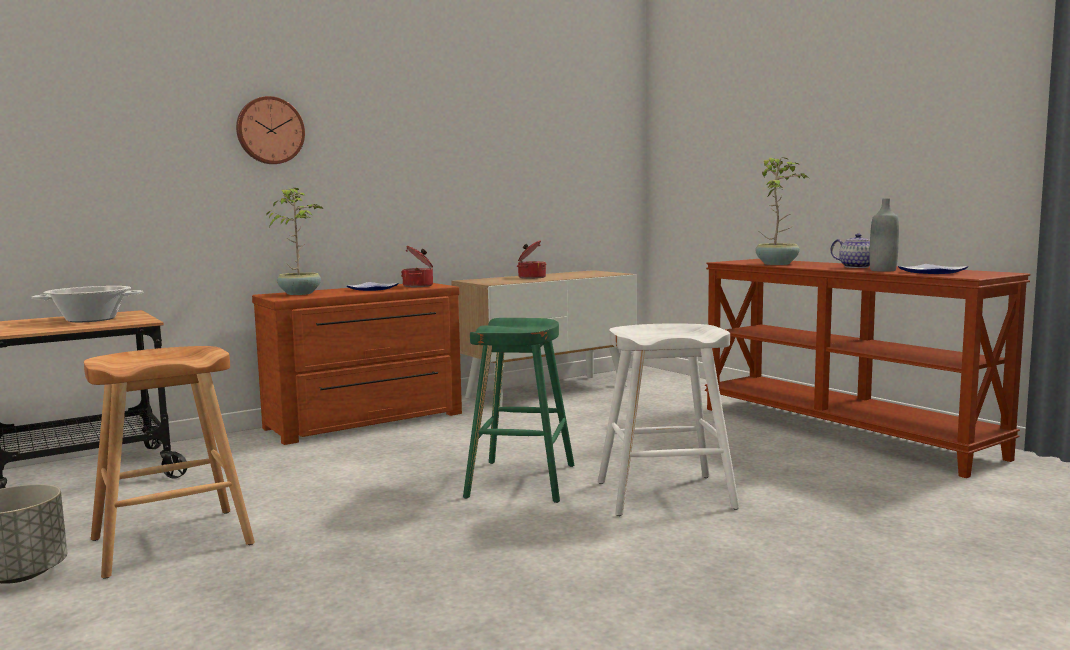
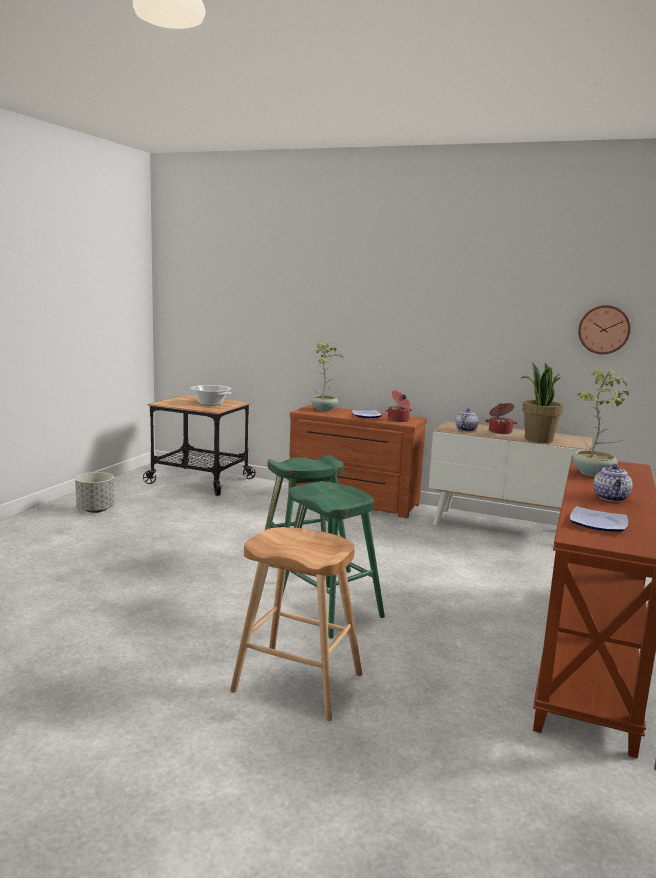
camera: 55 degrees right, 5 degrees up
(171, 542) = (145, 520): brown stool -> brown stool (297, 683)
(270, 131) = (331, 304): wall clock -> wall clock (604, 329)
(504, 281) = (466, 429): none -> teapot
(579, 276) = (538, 439): none -> potted plant
(664, 495) = (329, 610): white stool -> green stool
(882, 270) = (588, 507): grey bottle -> none

